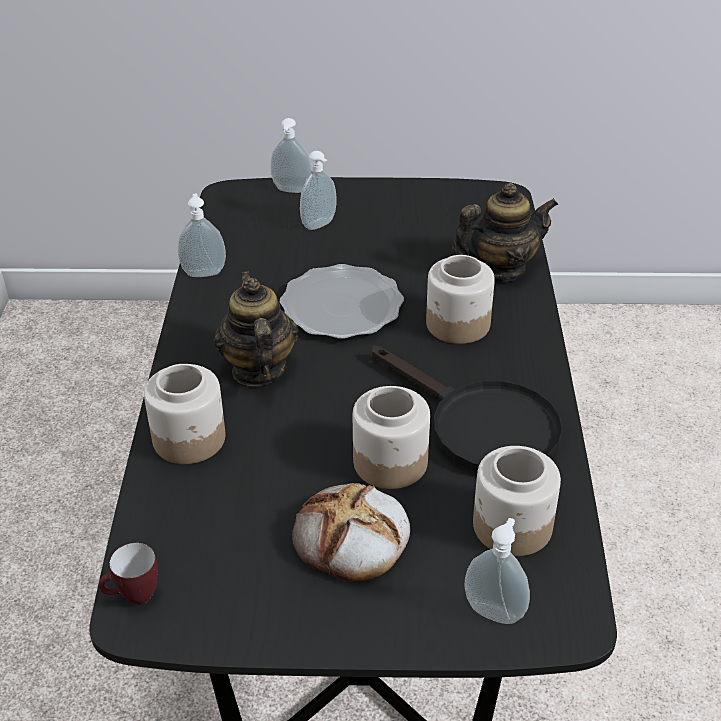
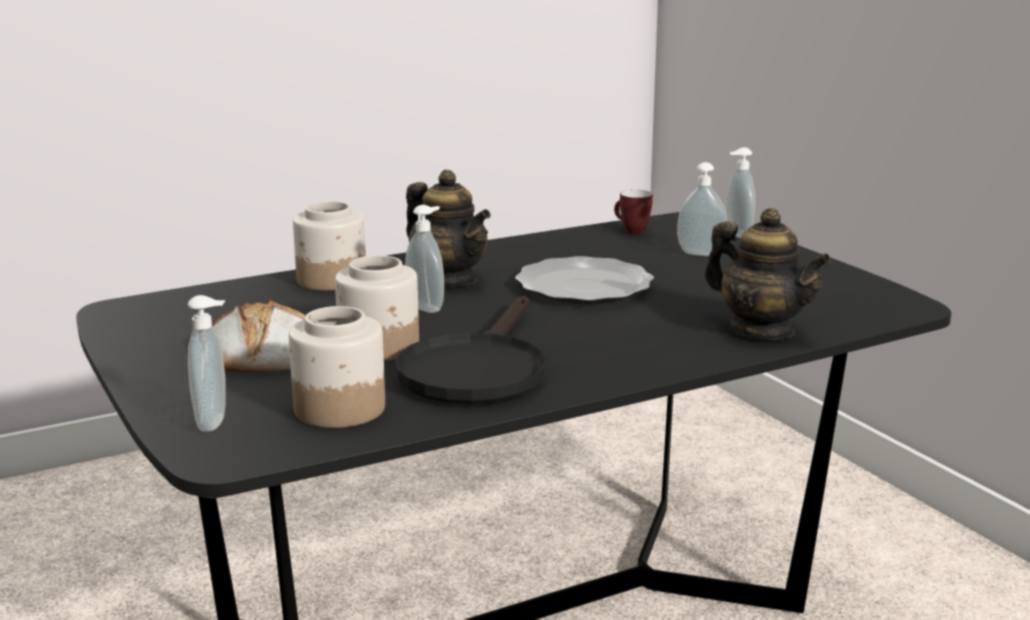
camera: 60 degrees right, 20 degrees down
(133, 598) = (137, 304): mug -> mug (630, 231)
(204, 272) = (557, 237): soap dispenser -> soap dispenser (427, 307)
(258, 369) = (448, 280): teapot -> teapot turned 90 degrees clockwise
(458, 325) = (629, 332): jar -> none

